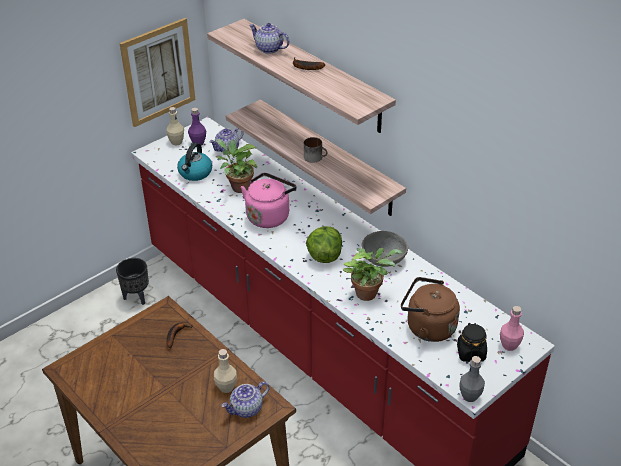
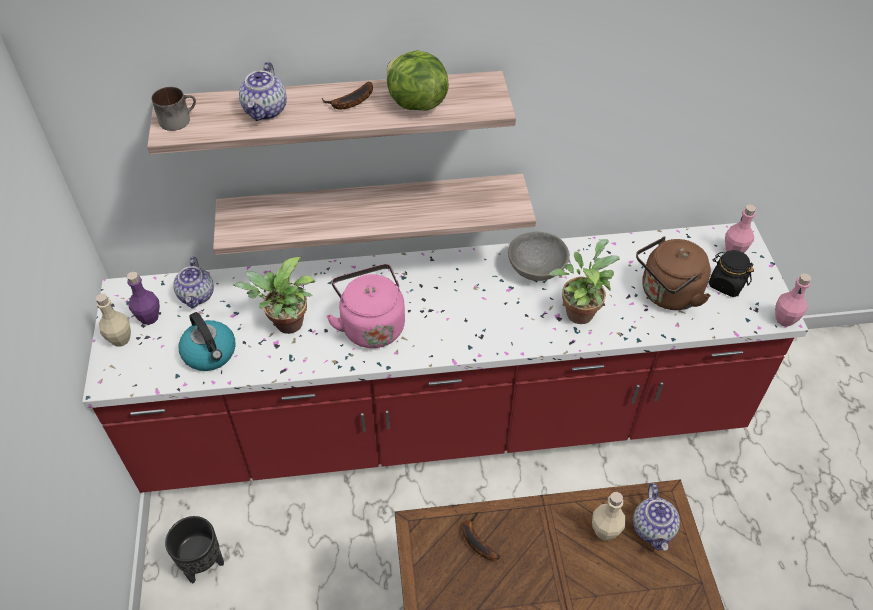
camera: 55 degrees left, 10 degrees up
(158, 72) = (54, 260): picture -> none
(269, 49) = (266, 111): teapot -> teapot turned 60 degrees counterclockwise
(315, 157) = (395, 213): mug -> mug (178, 119)
(324, 256) = (488, 314): lettuce -> lettuce (415, 103)
(469, 396) = (784, 319): grey bottle -> pink bottle

